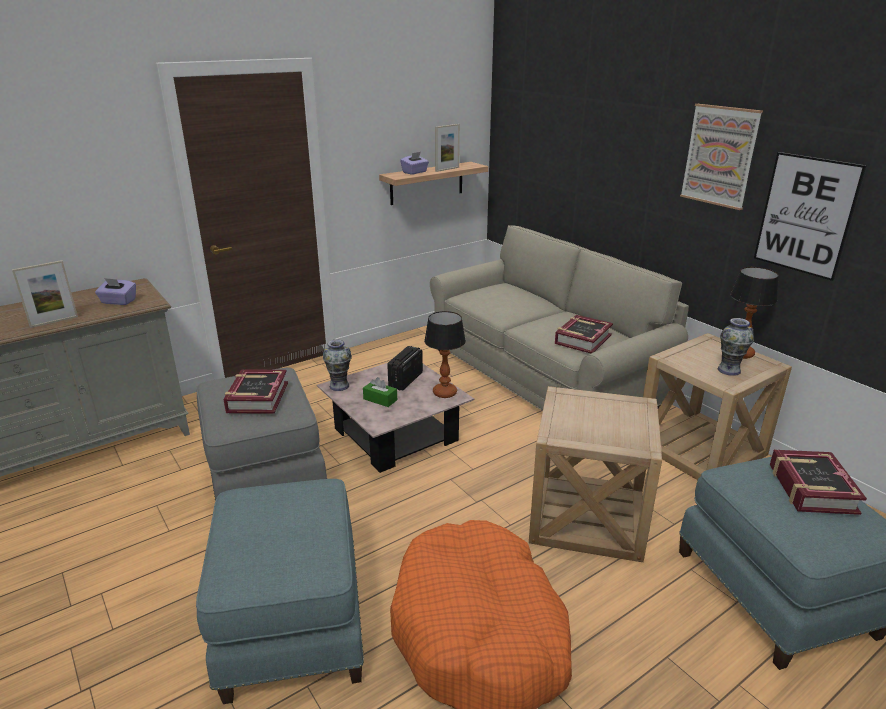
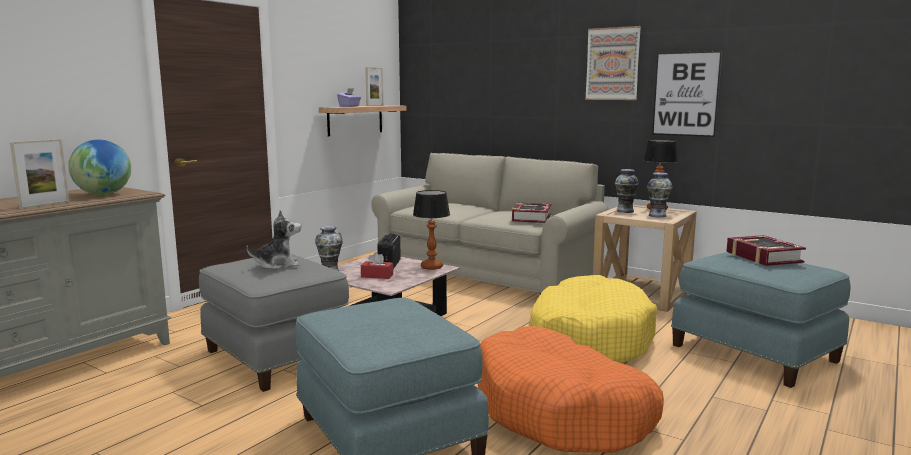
camera: 20 degrees left, 15 degrees down
(118, 302) = (104, 194): purple tissue box -> globe
(257, 397) = (278, 265): book -> plush toy
(380, 399) = (377, 276): green tissue box -> red tissue box
(587, 517) = (589, 338): beige side table -> yellow dog bed
(694, 353) = (625, 211): none -> vase

